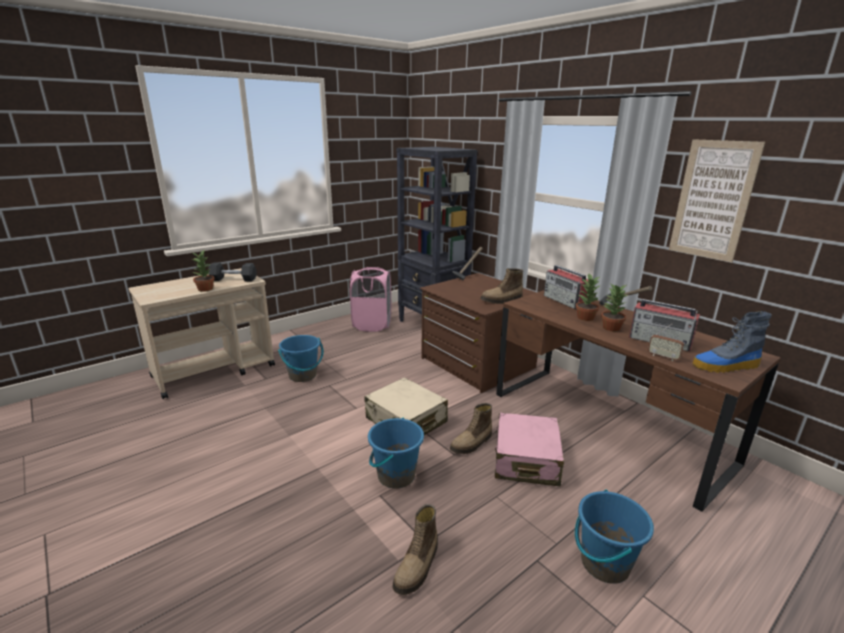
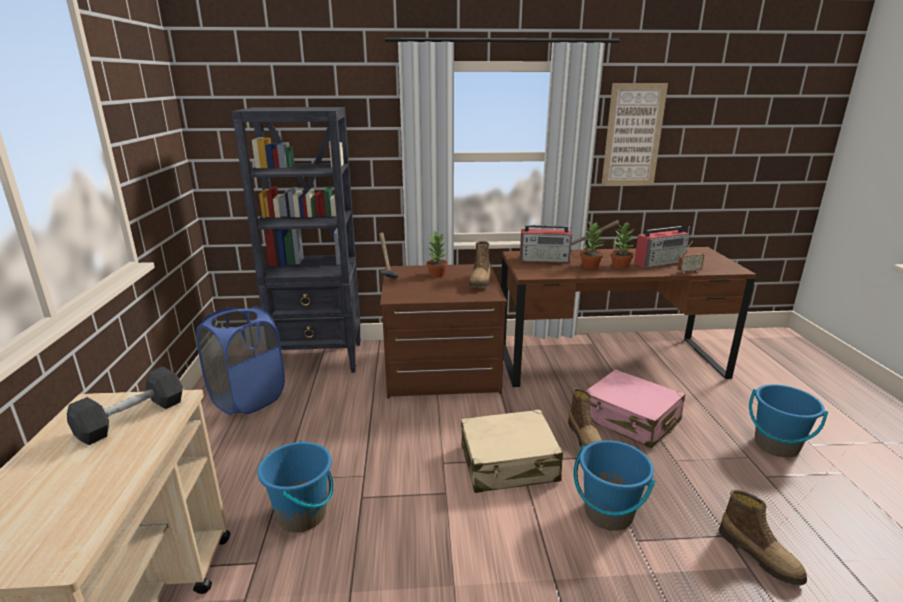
camera: 55 degrees left, 0 degrees up
(206, 289) = (130, 462): potted plant -> potted plant (437, 274)
(372, 325) = (248, 399): pink laundry basket -> blue laundry basket
(725, 366) = (715, 262): boot -> none

